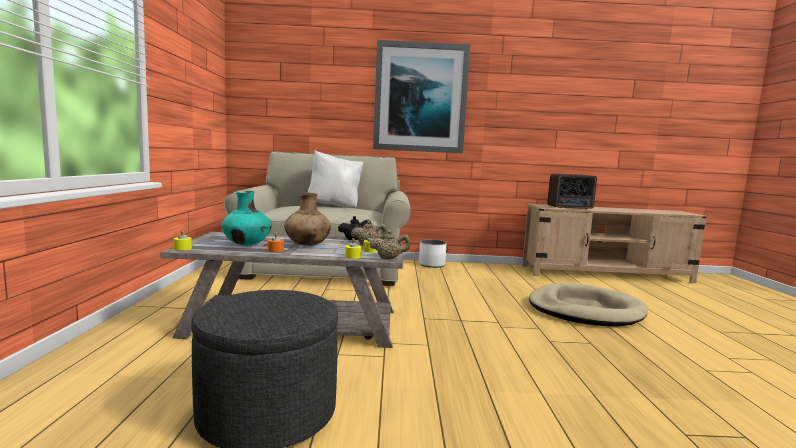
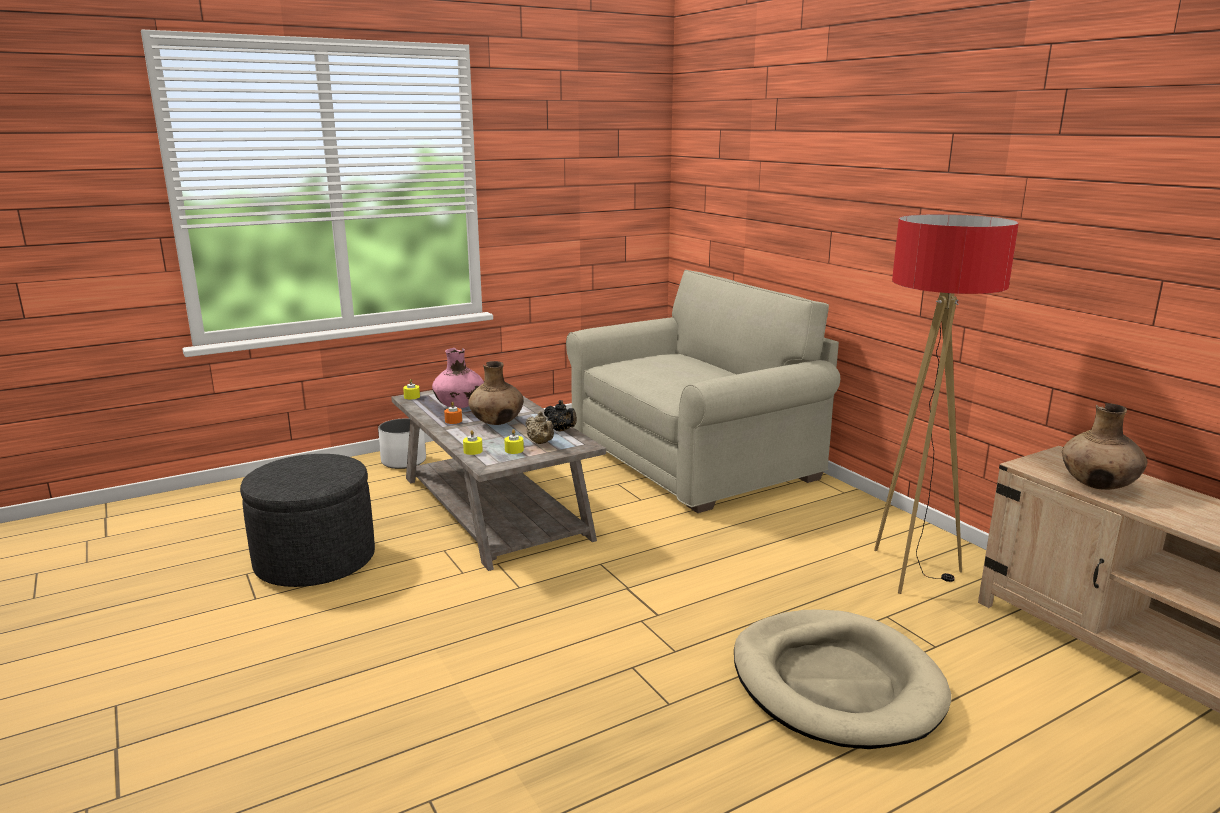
camera: 60 degrees right, 10 degrees up
(247, 245) = (459, 407): turquoise vase -> pink vase
(335, 206) = (712, 369): white pillow -> none
(389, 258) = (488, 465): beige teapot -> none
(420, 98) = (884, 190): picture -> none
(432, 264) = (857, 507): white planter -> white planter (404, 461)
(500, 275) = (912, 571): none -> floor lamp
(571, 208) = (1098, 486): radio -> brown vase

